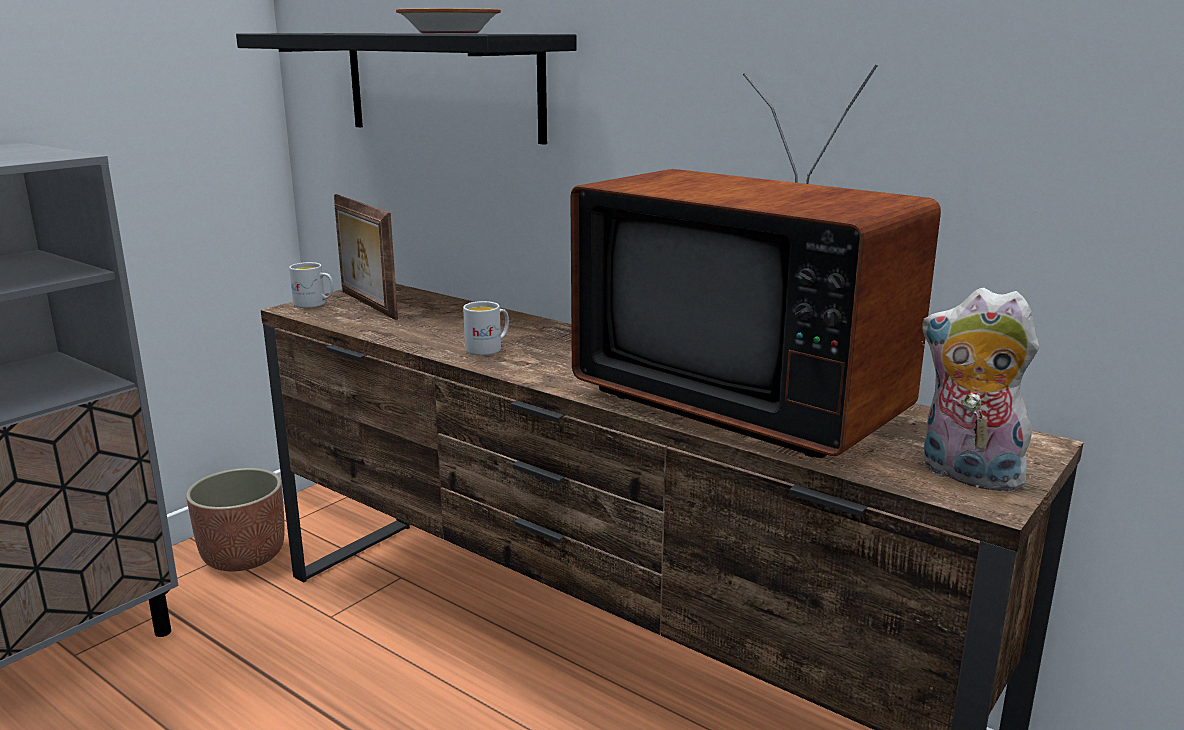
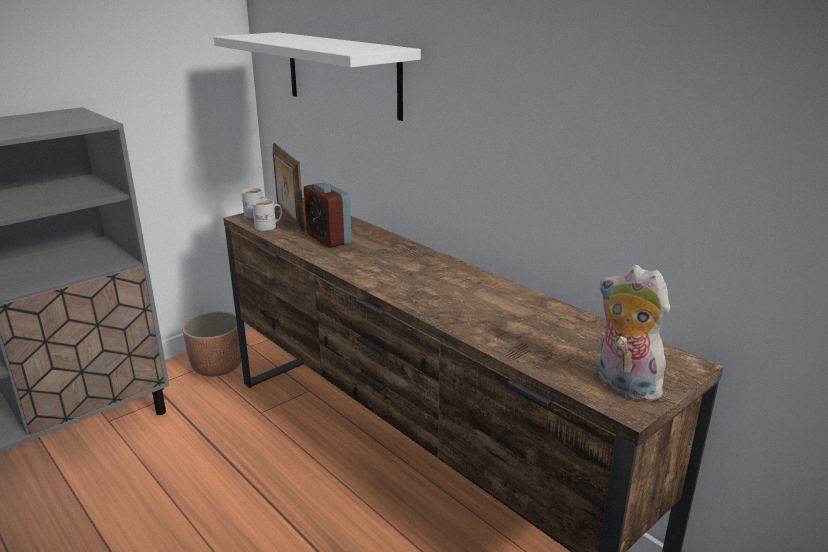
camera: 10 degrees right, 5 degrees up
(440, 327) = (328, 239): none -> alarm clock
(442, 85) = (342, 73): black shelf -> white shelf
(449, 33) = (339, 44): bowl -> none
(488, 348) = (352, 258): white mug -> white mug (269, 227)
(746, 403) = (501, 314): television -> none

